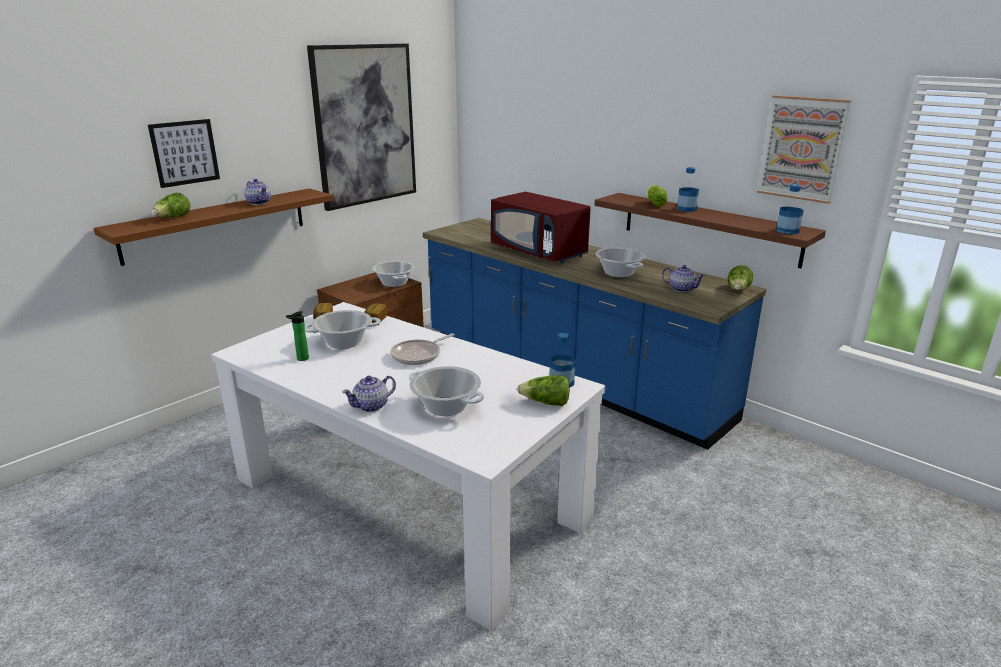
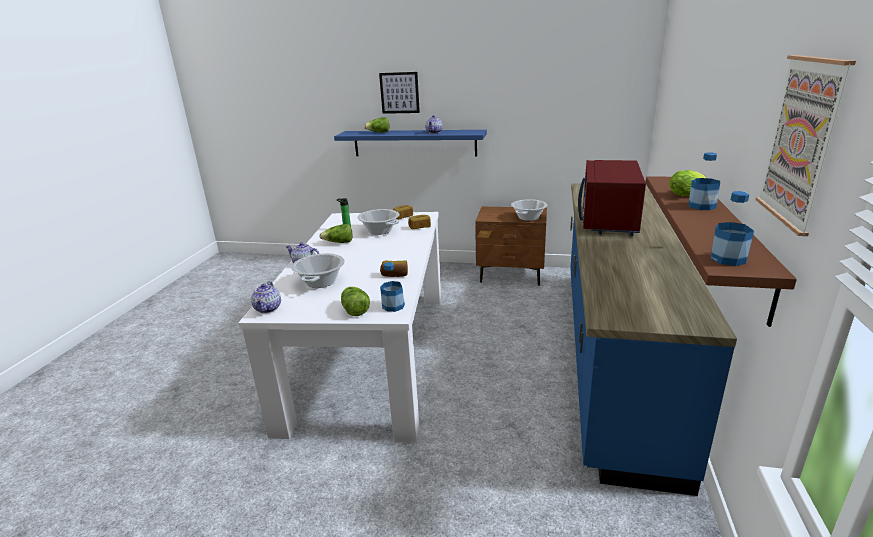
camera: 60 degrees right, 0 degrees up
(216, 225) = (414, 143): brown shelf -> blue shelf
(365, 125) = (545, 85): picture -> none
(418, 355) = (385, 253): frying pan -> none
(488, 365) = (395, 275): none -> bread
(618, 273) = (620, 258): cooking pot -> none
(681, 289) = (634, 293): teapot -> teapot (268, 308)
(738, 290) = (693, 322): lettuce -> lettuce (339, 243)

